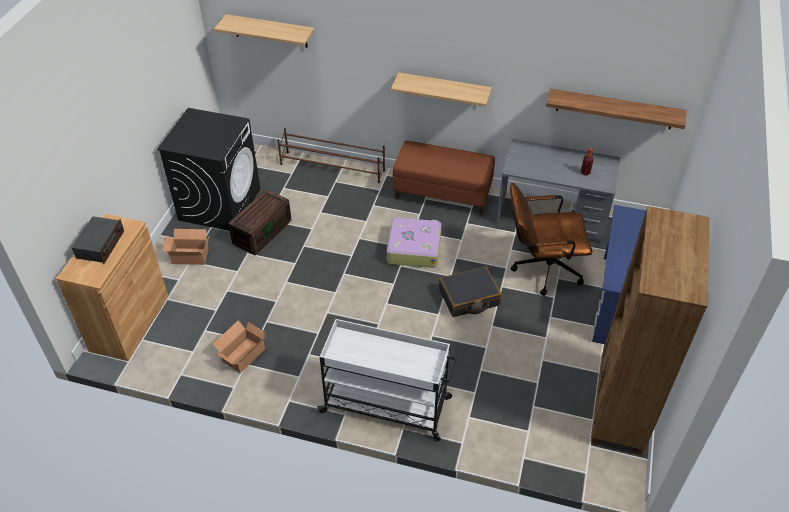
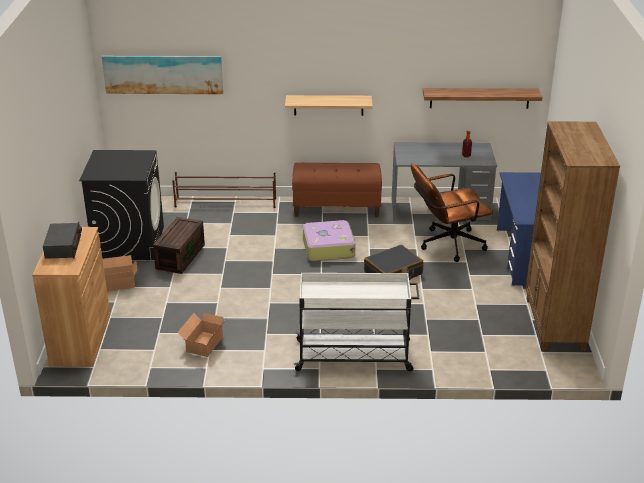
camera: 15 degrees left, 15 degrees down
(270, 31) = (163, 74): shelf -> picture

